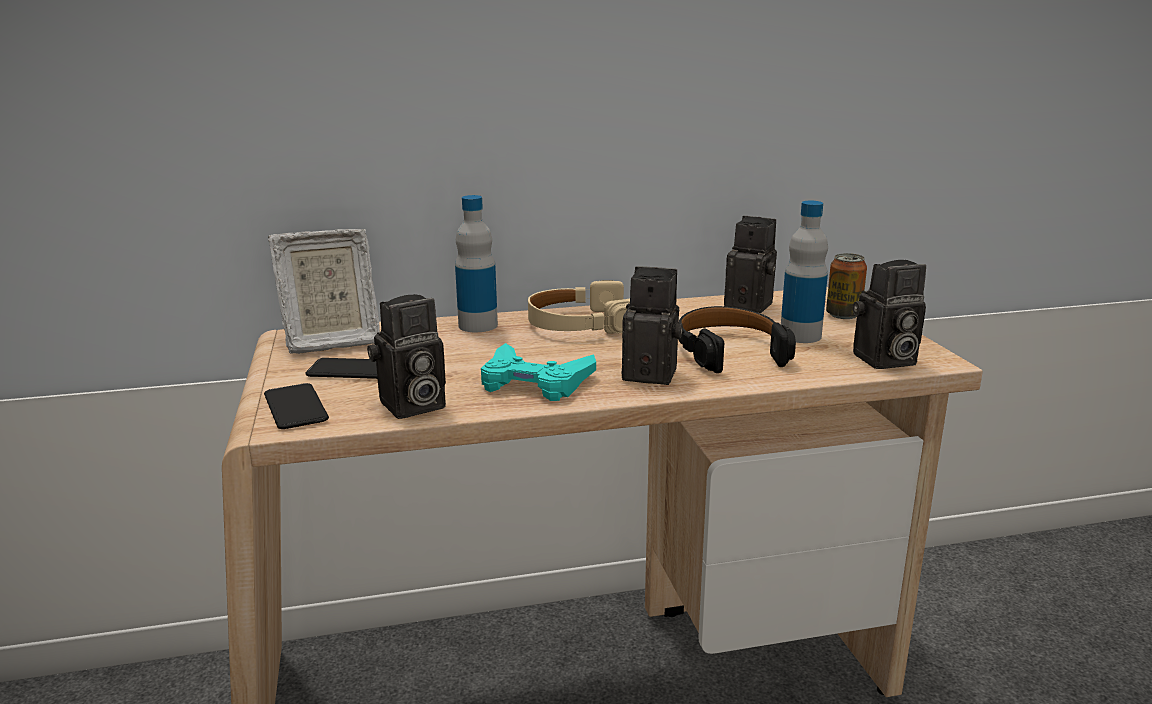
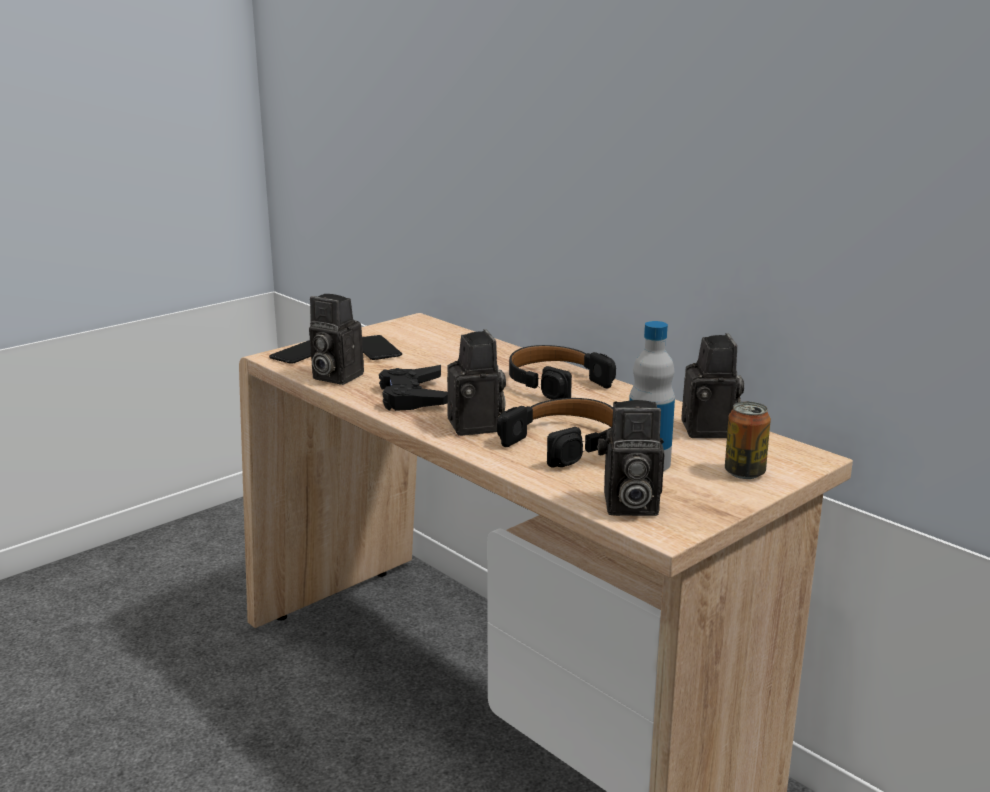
camera: 60 degrees right, 0 degrees up
(330, 341) = (417, 330): picture frame -> none
(478, 325) = (504, 356): bottle -> none
(534, 382) = (413, 396): turquoise game controller -> black game controller
(580, 323) = (555, 383): beige headphones -> black headphones
(883, 361) = (627, 506): camera -> camera turned 45 degrees counterclockwise

